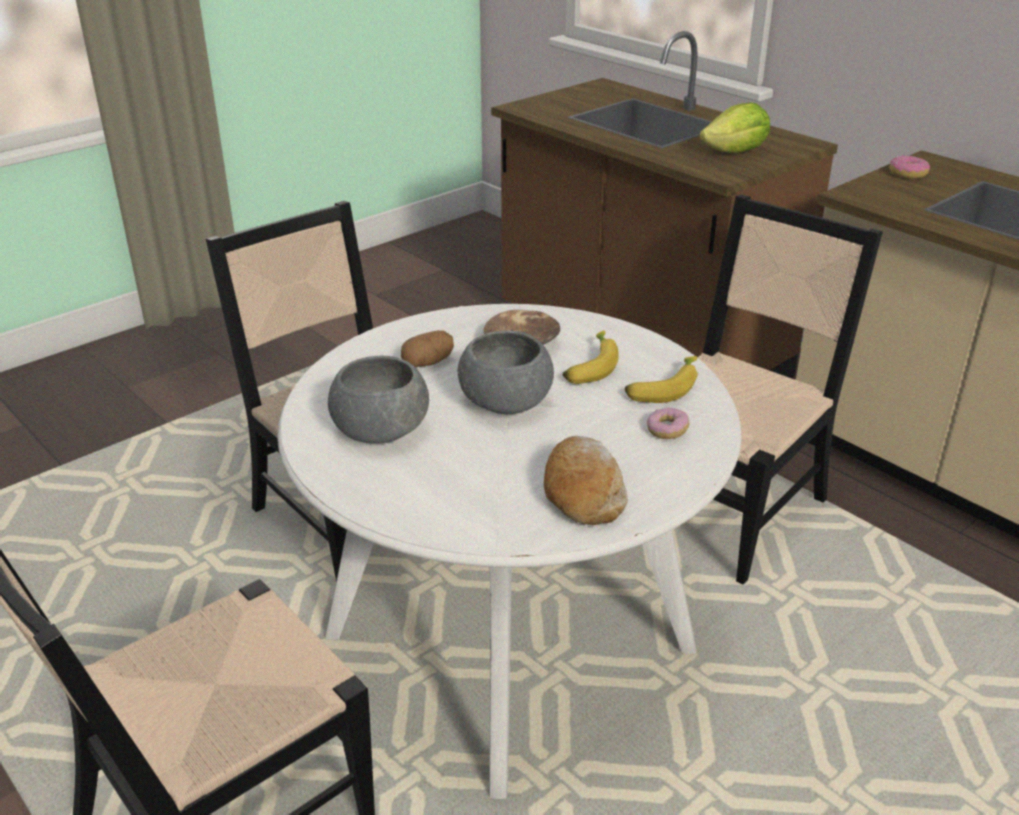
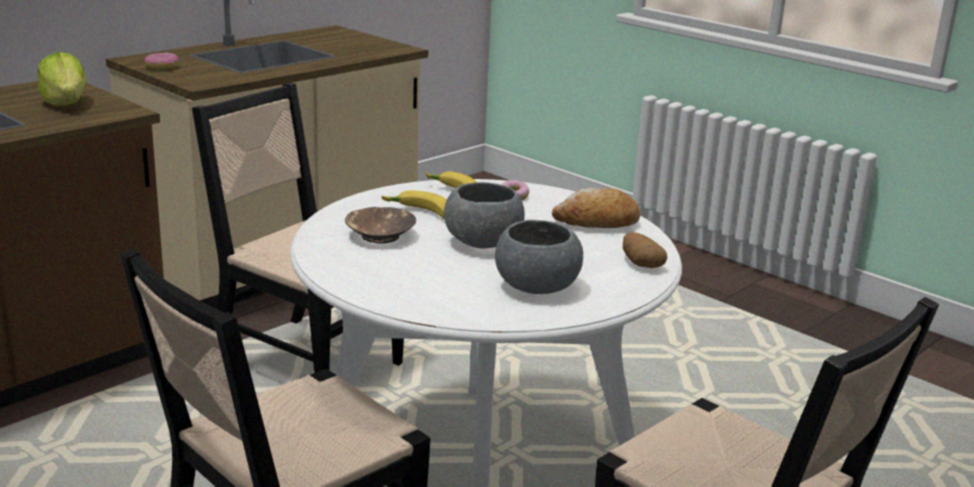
camera: 95 degrees left, 10 degrees down
(427, 363) = (415, 271): potato -> potato (640, 264)

